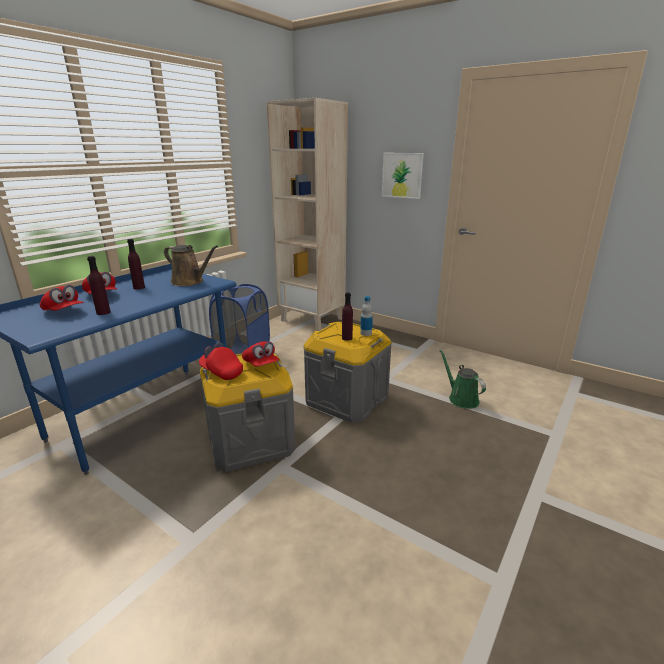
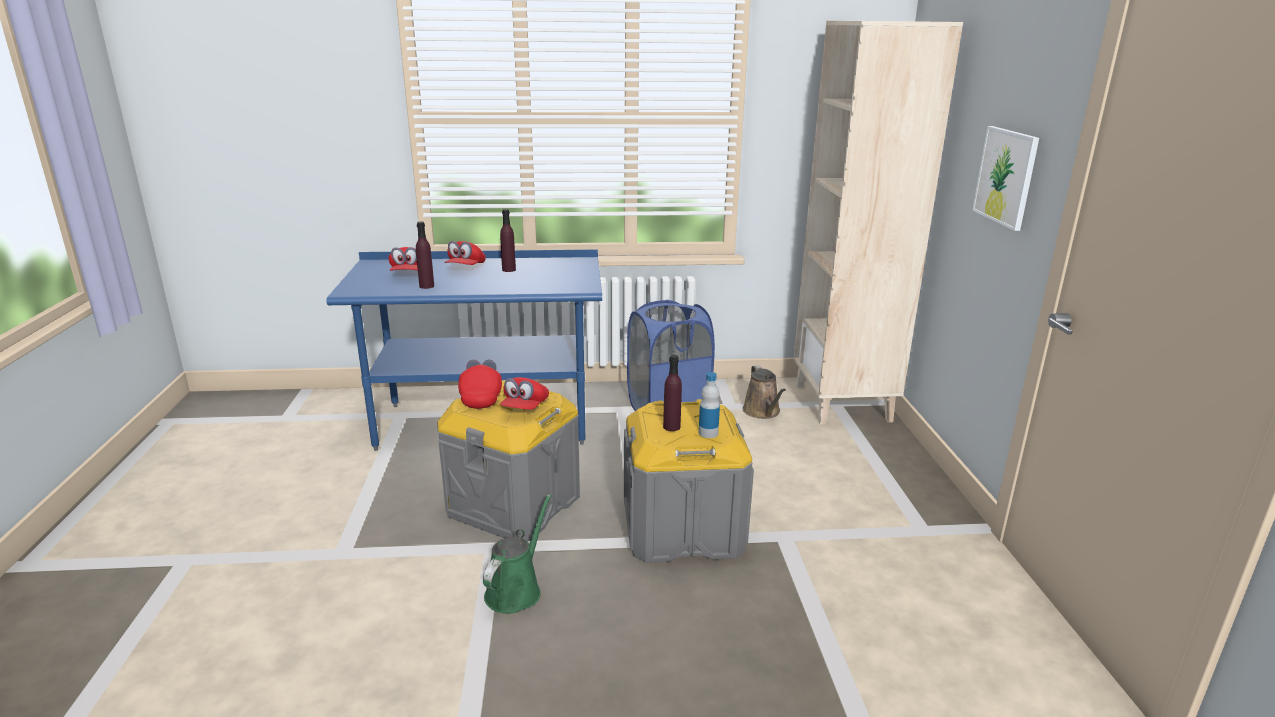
camera: 50 degrees right, 0 degrees up
(190, 282) = (561, 278): brown watering can -> brown watering can (762, 412)
(461, 398) = (841, 633): green watering can -> green watering can (516, 590)

